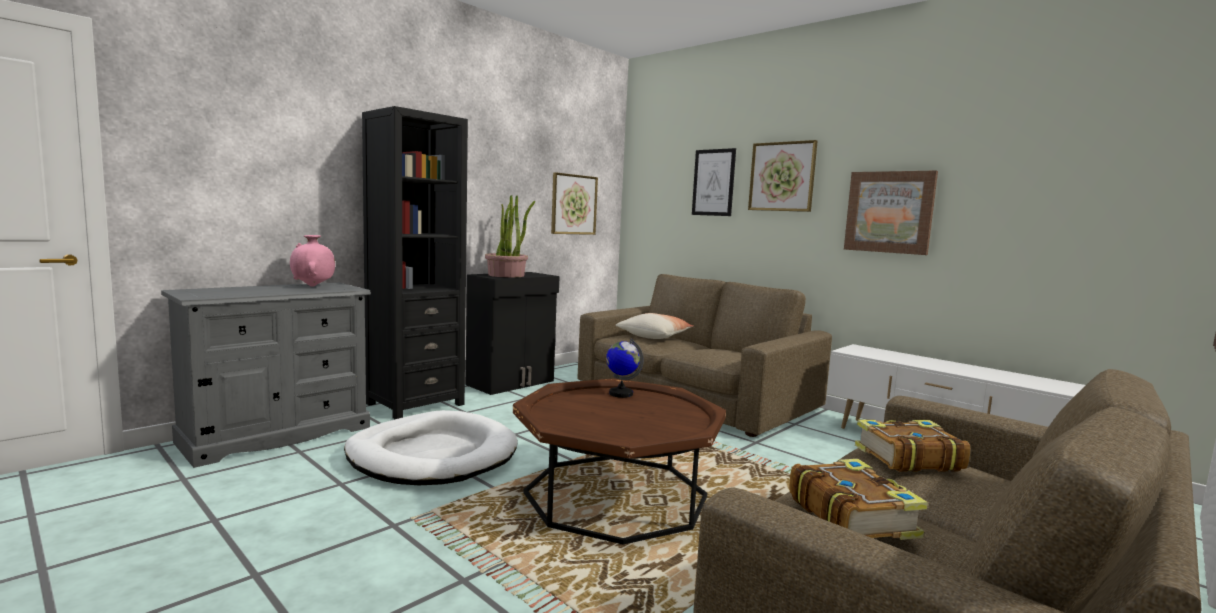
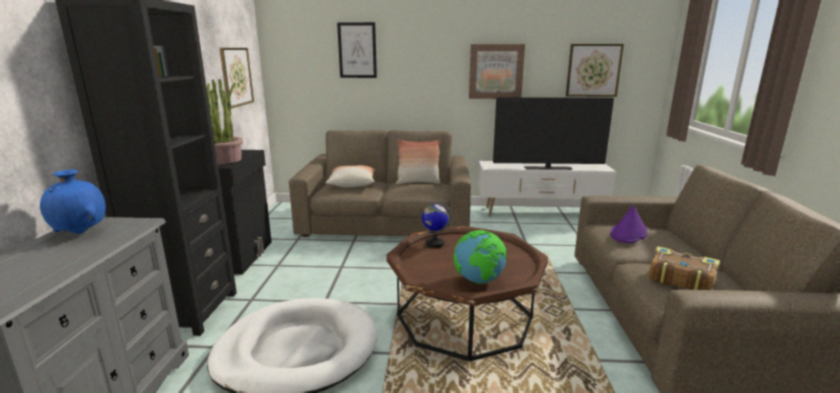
camera: 40 degrees left, 10 degrees up
(313, 286) = (81, 233): pink vase -> blue vase
(588, 429) = (479, 281): none -> globe
(738, 352) = (418, 182): none -> pillow
(782, 176) = (417, 46): picture -> picture (593, 70)
(907, 458) = (628, 233): book -> purple hat
(945, 369) = (547, 168): none -> television

